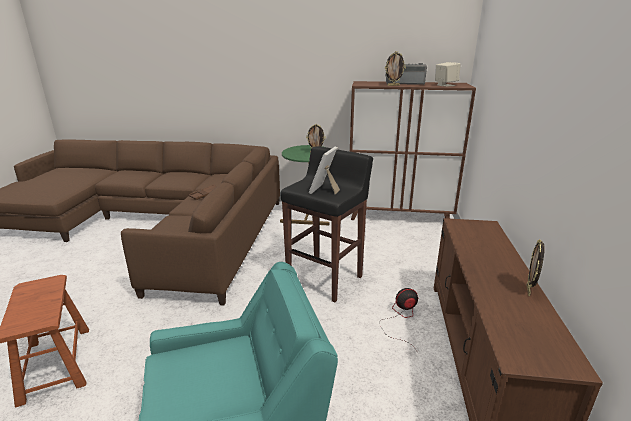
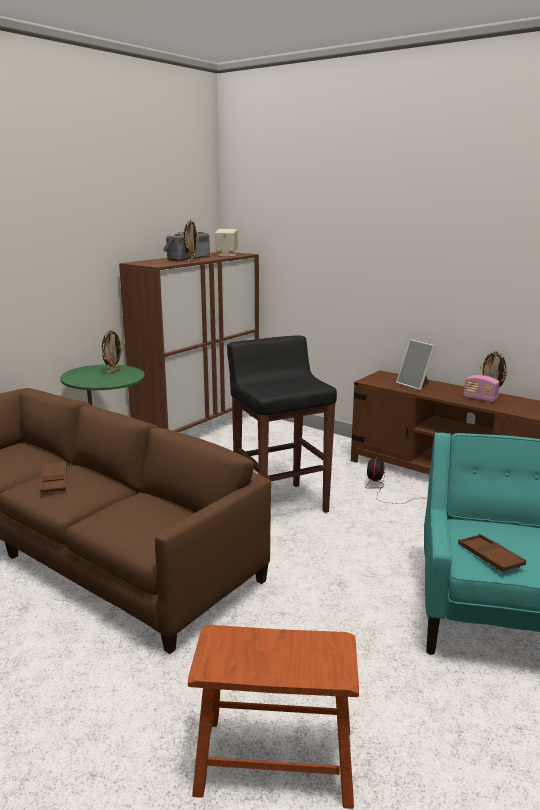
camera: 60 degrees left, 5 degrees down
(184, 371) = (490, 557): none -> brown tray
(324, 190) = (294, 384): picture frame -> picture frame (415, 385)
(499, 286) = (480, 399): none -> radio

